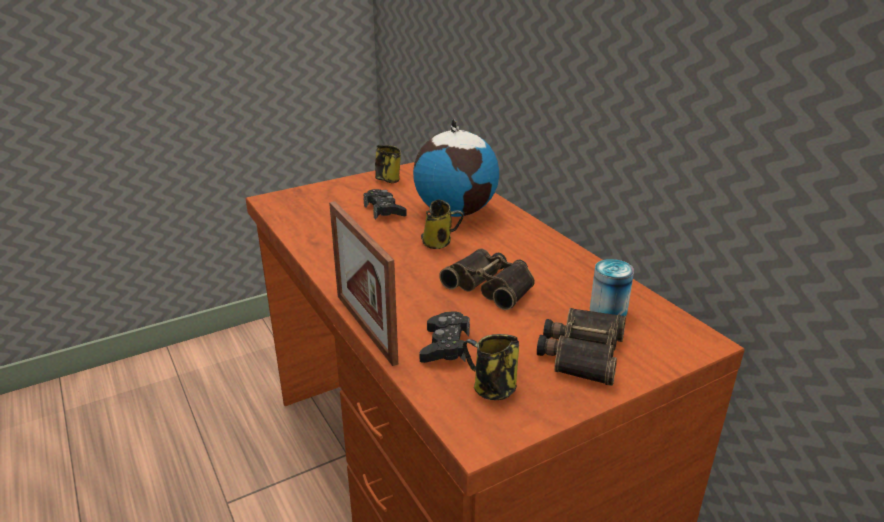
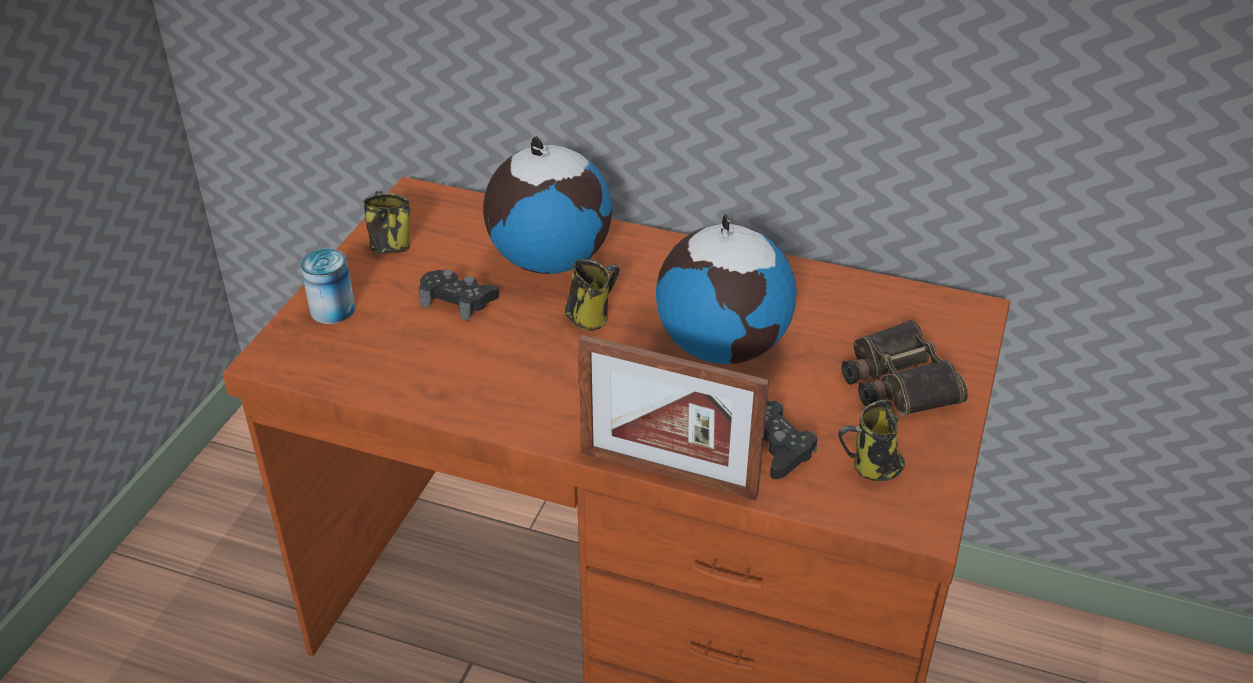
camera: 40 degrees left, 10 degrees up
(492, 285) = (723, 346): binoculars -> globe
(608, 310) = (864, 318): can -> can (332, 310)

